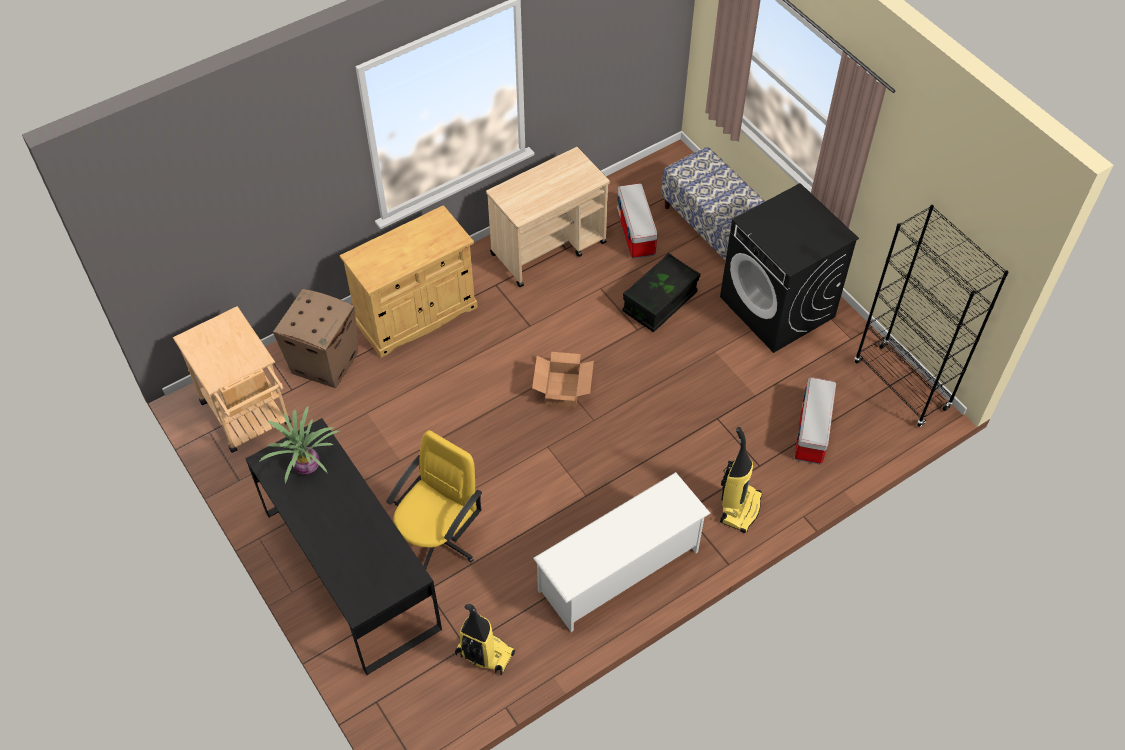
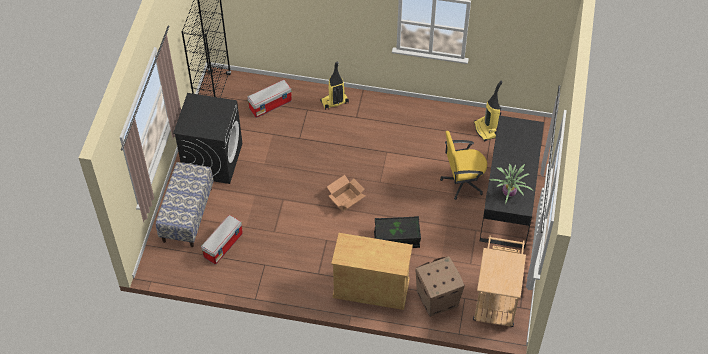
camera: 135 degrees left, 0 degrees up
(549, 248) = (271, 271): beige cart -> none
(619, 571) = (405, 117): white shoe rack -> none
(659, 302) = (258, 203): black storage box -> black storage box (397, 238)

